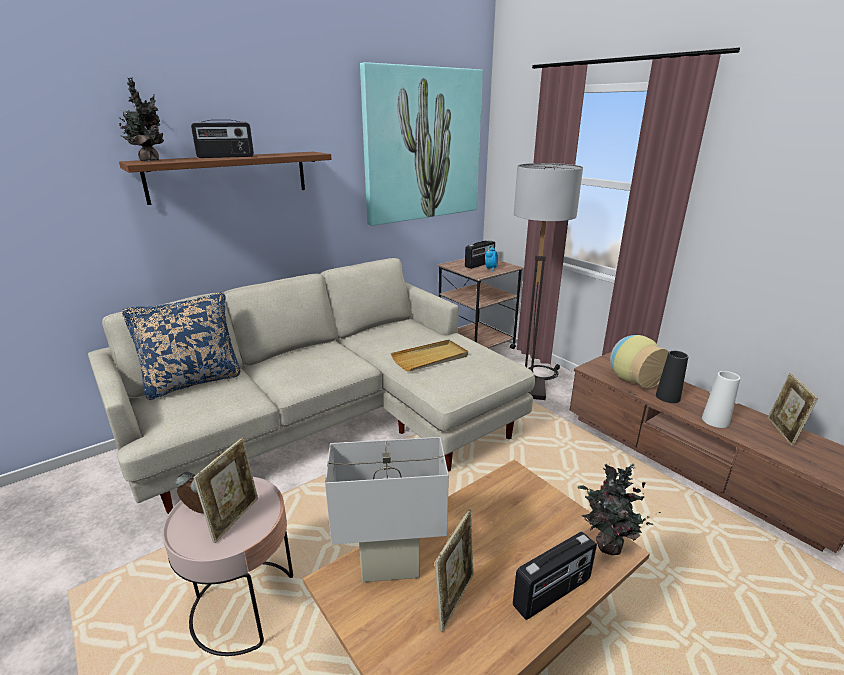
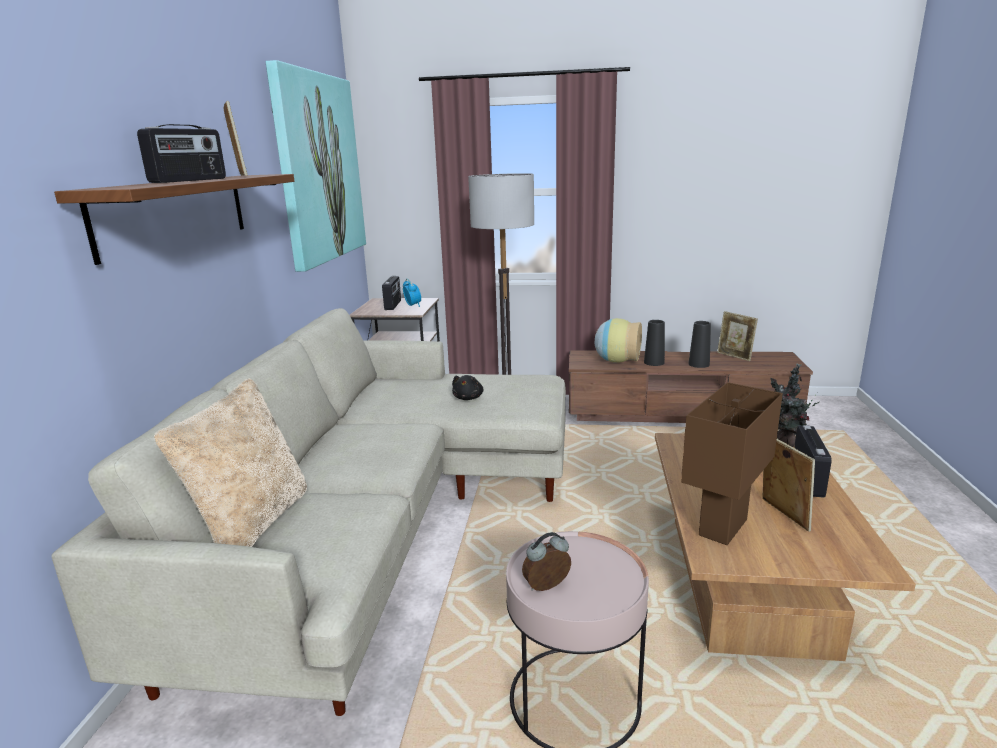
camera: 45 degrees left, 5 degrees down
(150, 160) = (112, 187): potted plant -> none
(195, 383) = (255, 527): blue pillow -> beige pillow
(235, 518) = (588, 569): picture frame -> picture frame (241, 176)
(390, 568) = (723, 527): white table lamp -> brown table lamp
(430, 358) = (468, 398): beige tray -> black plush toy
(715, 420) = (699, 364): white vase -> black vase

